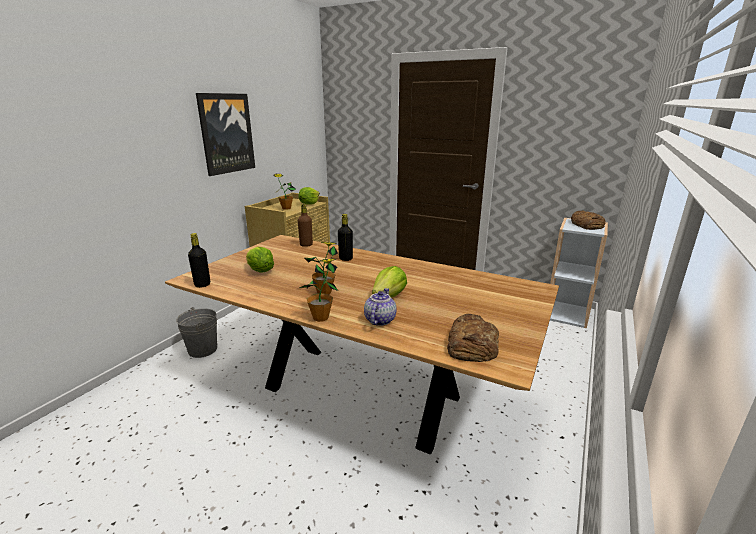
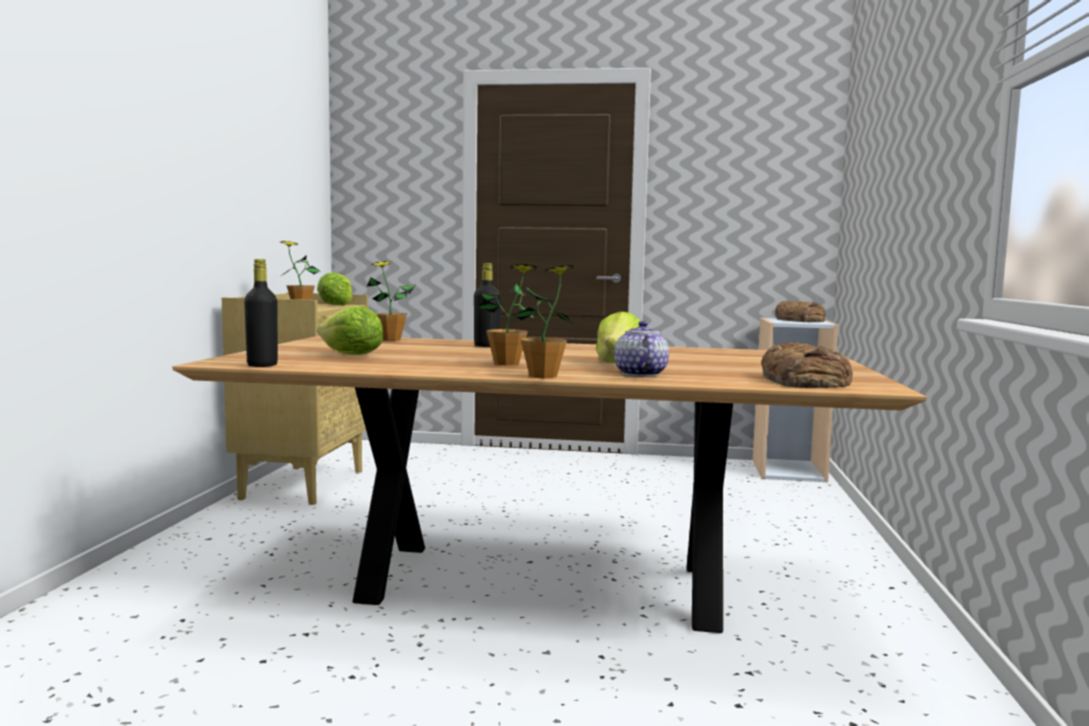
camera: 20 degrees left, 15 degrees down
(202, 349) = (164, 572): grey bucket -> none
(226, 133) = (201, 156): picture -> none
(306, 245) = (390, 339): brown bottle -> potted plant

